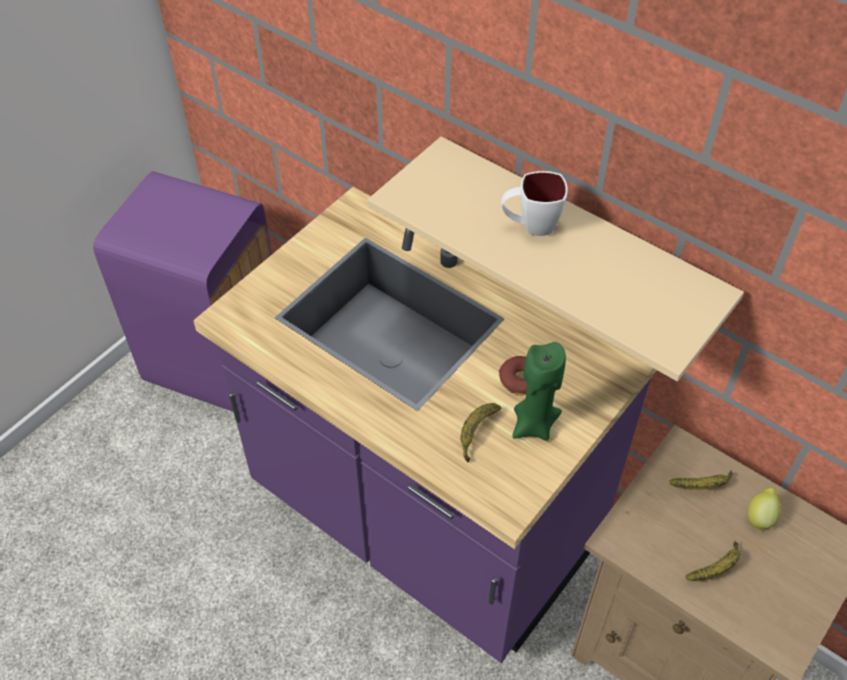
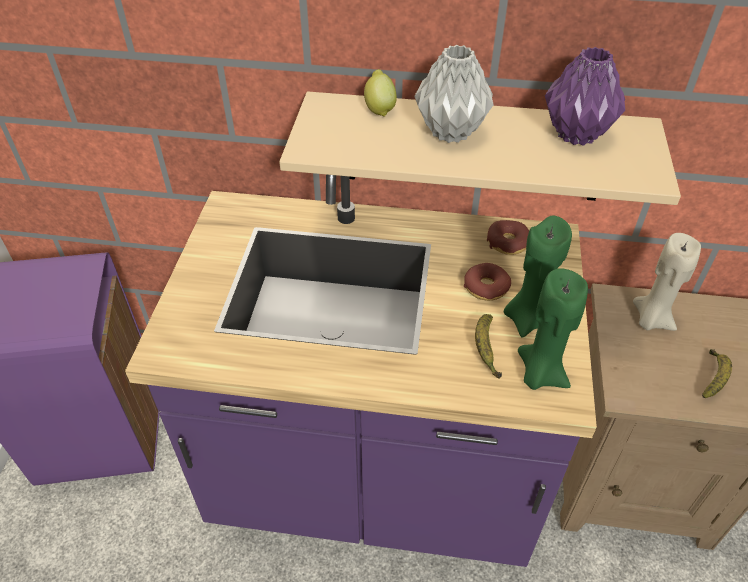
camera: 30 degrees left, 5 degrees down
(505, 475) = (540, 374): none -> green candle
(530, 226) = (450, 131): white mug -> grey vase
(576, 348) = (508, 242): none -> donut
(642, 277) = (577, 135): none -> purple vase
(703, 486) = (651, 319): banana -> beige candle
(759, 517) = (708, 323): lemon -> lemon (379, 109)

